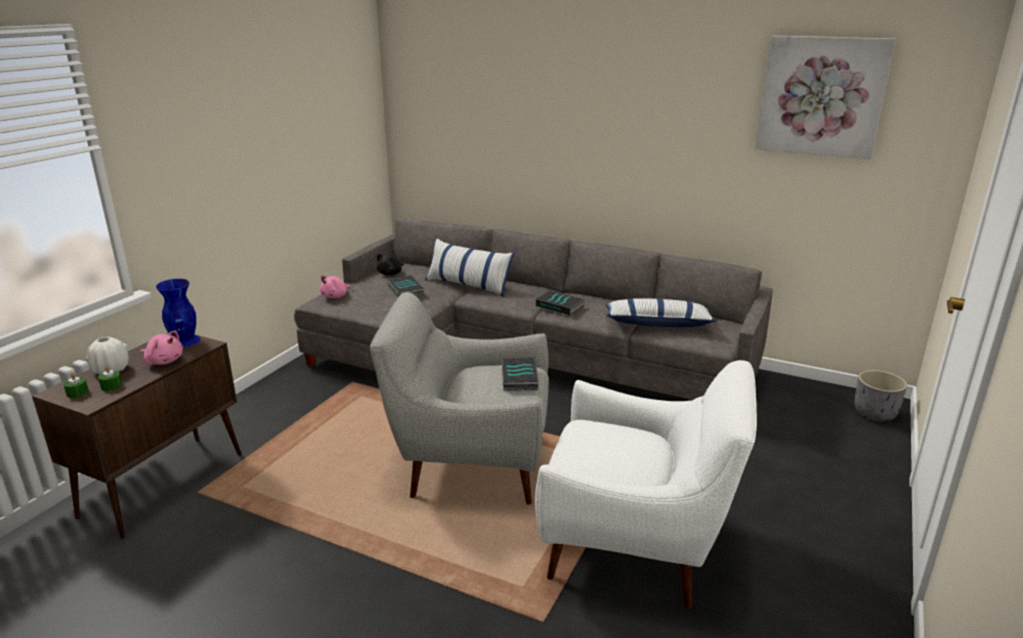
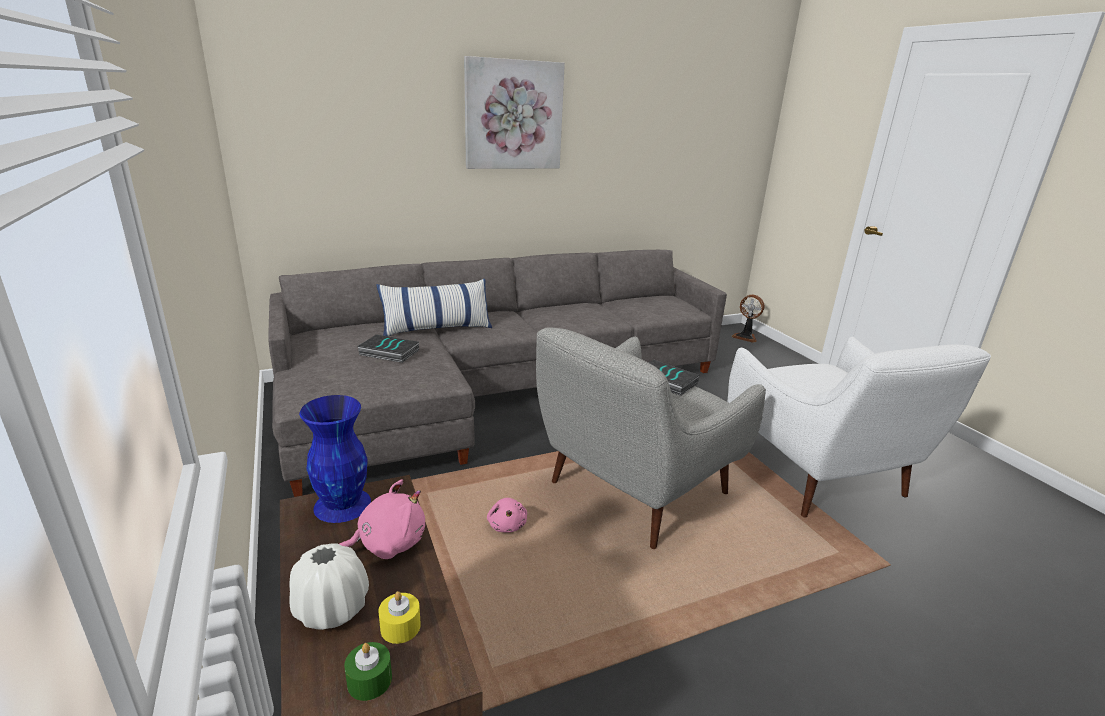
camera: 50 degrees left, 0 degrees up
(111, 386) = (400, 627): green candle -> yellow candle
(336, 296) = (315, 386): pink plush toy -> pink plush toy (507, 524)
(390, 274) = (328, 343): black plush toy -> none
(560, 306) = (552, 320): book -> none
(637, 546) = (820, 477): white armchair -> white armchair turned 105 degrees clockwise
(657, 324) = (637, 310): pillow -> none
(821, 96) = (693, 100): picture -> picture (513, 115)
(875, 414) = (745, 337): grey planter -> fan

